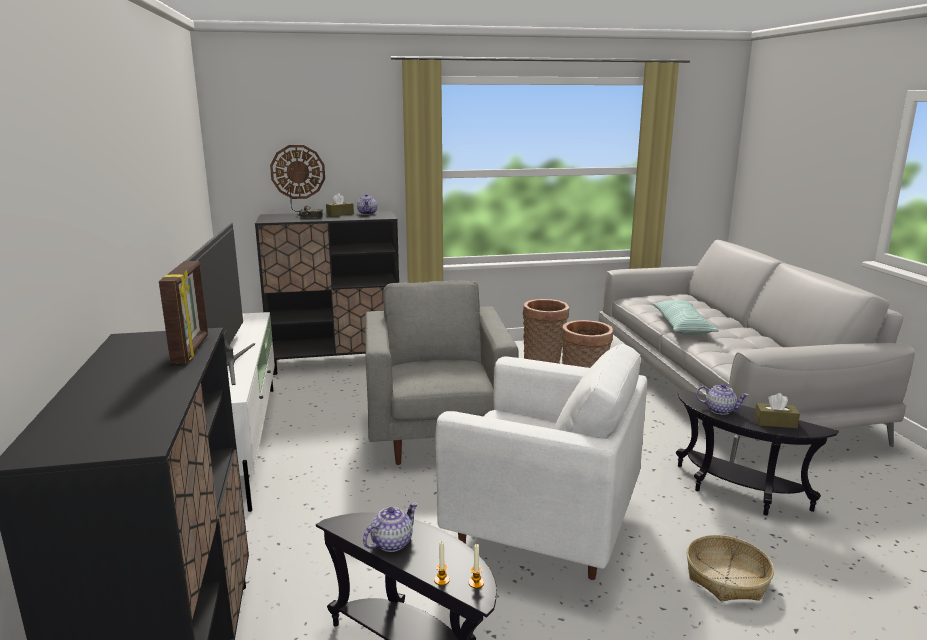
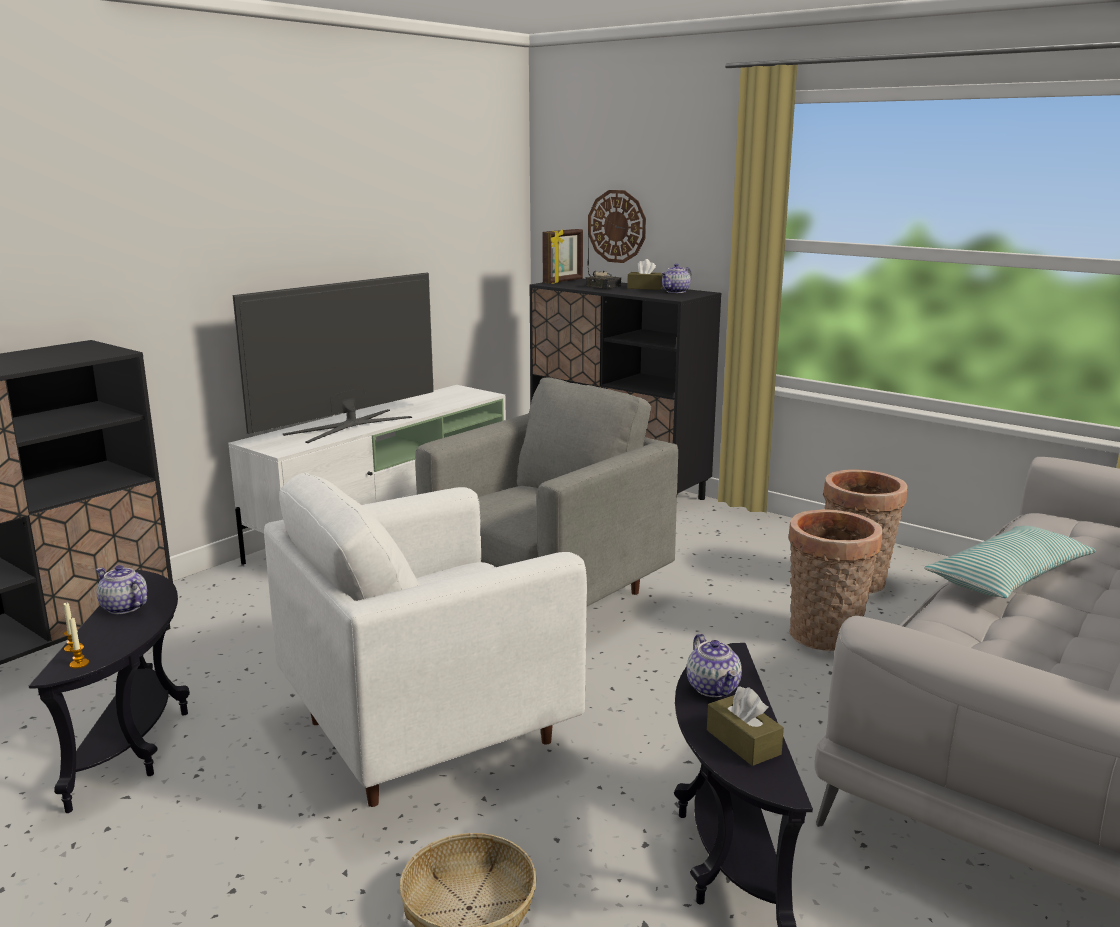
camera: 50 degrees right, 0 degrees up
(191, 350) = (69, 359): picture frame -> picture frame (563, 281)
(391, 542) = (123, 607): teapot -> teapot turned 150 degrees counterclockwise
(543, 529) = (426, 732): white armchair -> white armchair turned 75 degrees clockwise

